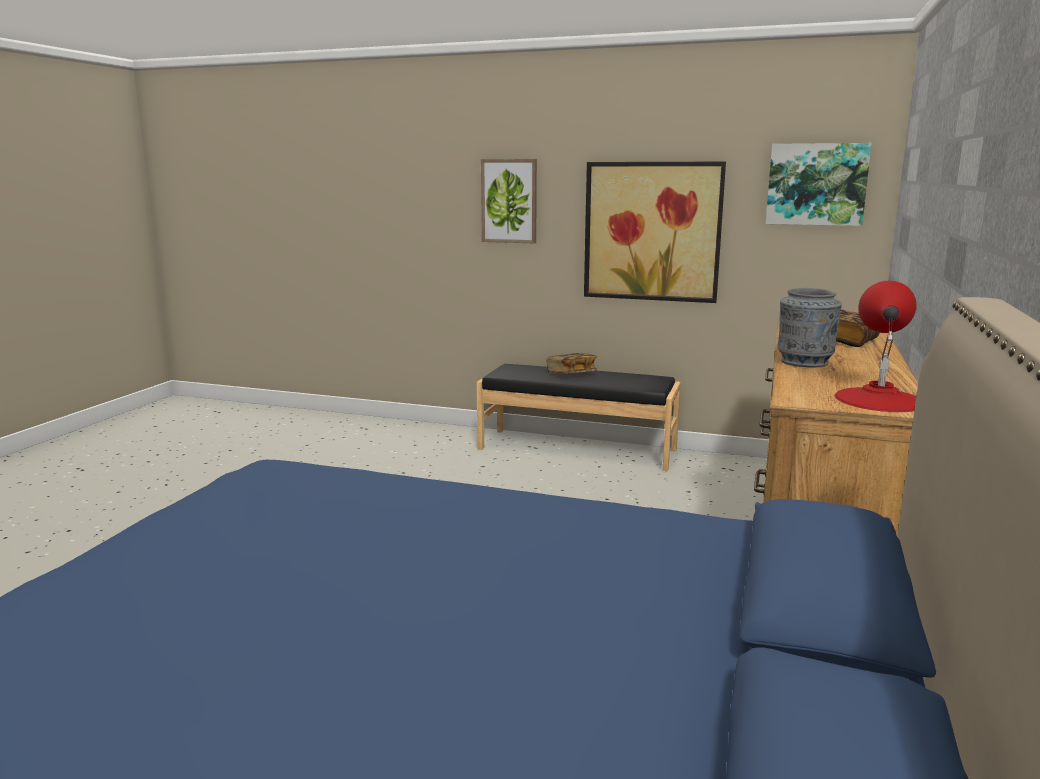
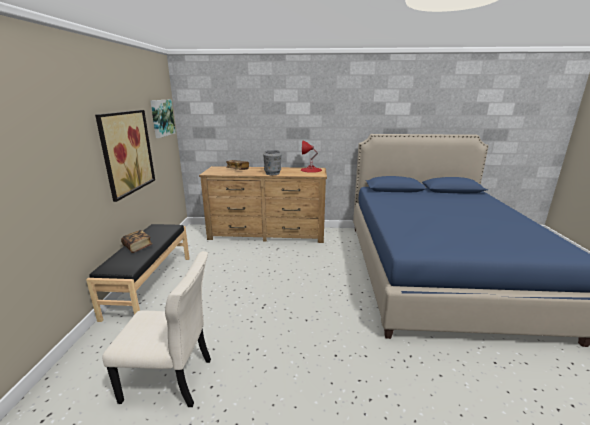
camera: 105 degrees left, 5 degrees up
(354, 468) = (171, 380): none -> beige chair
(509, 201) = (58, 151): picture -> none

